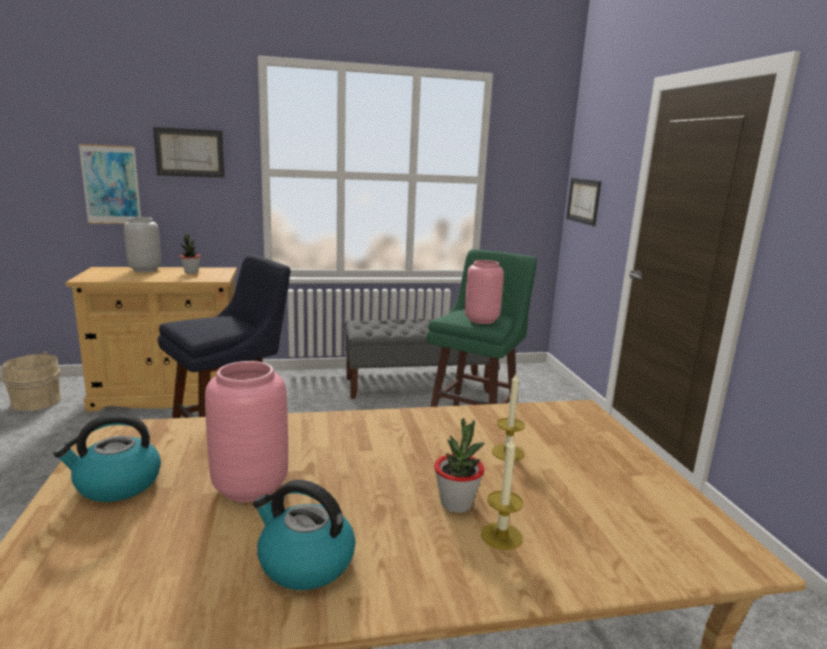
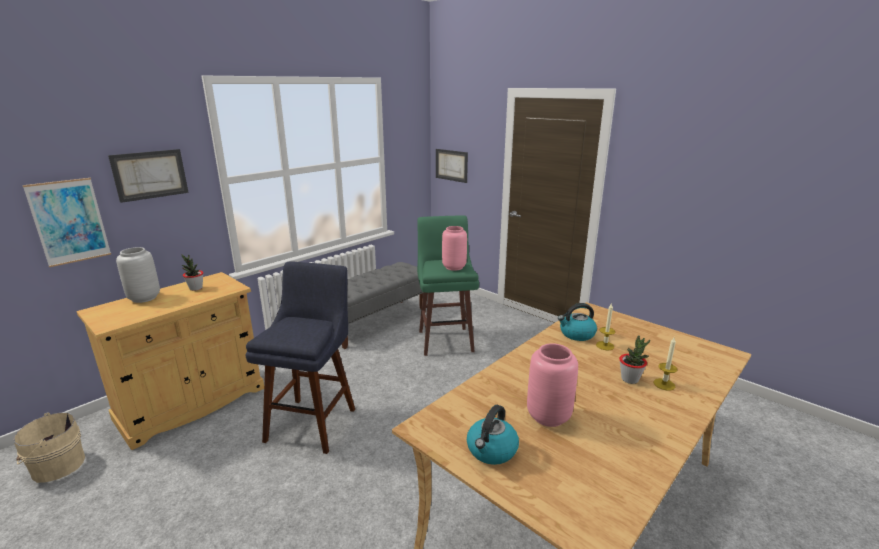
camera: 35 degrees left, 5 degrees up
(304, 563) = (631, 434): kettle -> kettle (576, 334)

